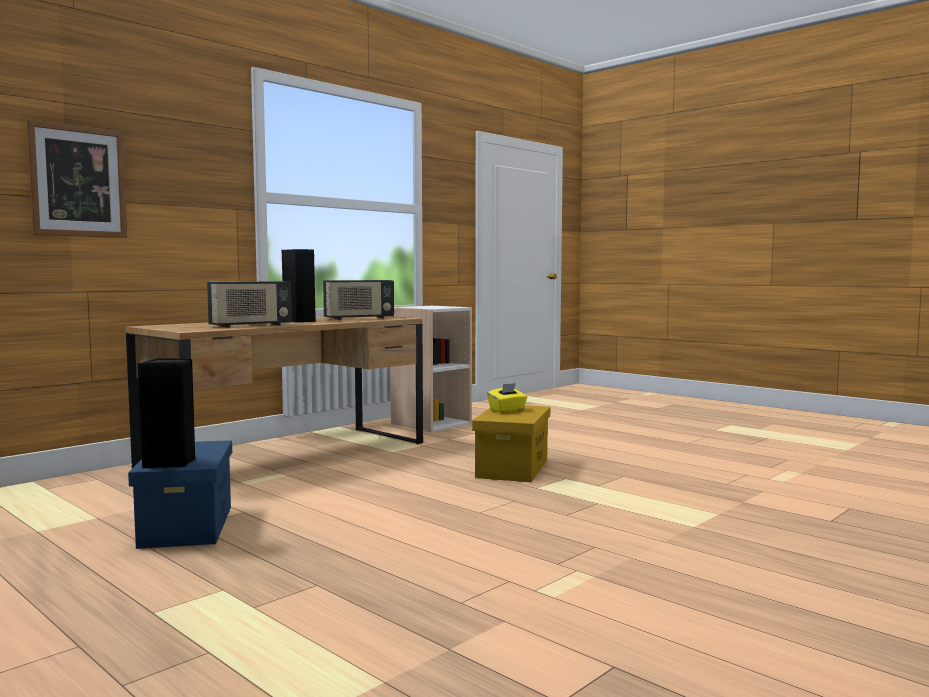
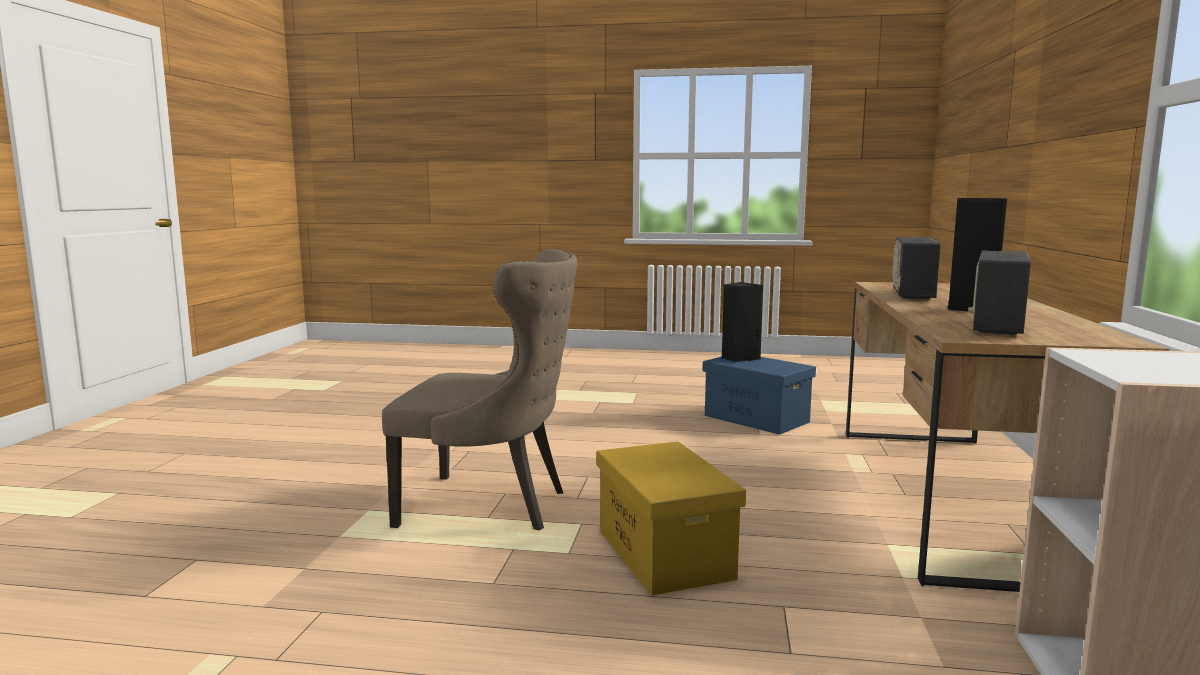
camera: 145 degrees right, 5 degrees up
(78, 181) = (1035, 123): picture -> none
(507, 410) = (683, 471): yellow tissue box -> none
(587, 509) = (491, 505): none -> beige chair

